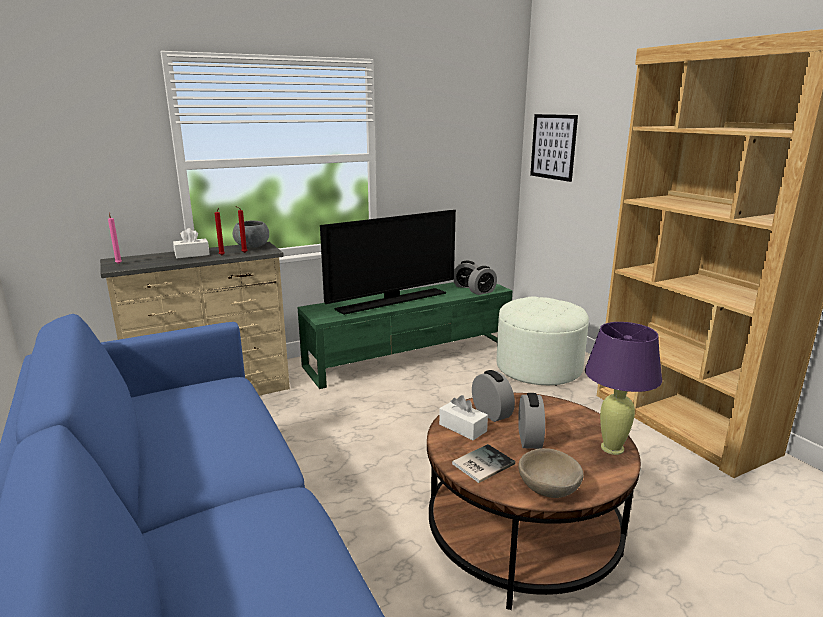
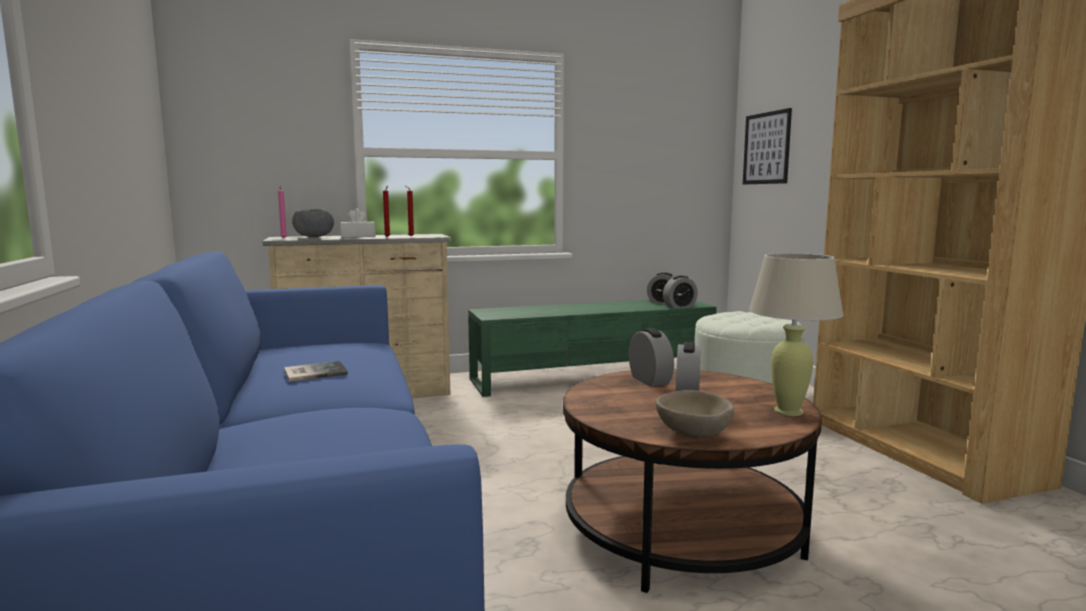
camera: 10 degrees right, 10 degrees down
(252, 247) = (422, 235): grey bowl -> grey bowl (314, 236)
(392, 301) = (573, 309): television -> none
(462, 428) = (610, 388): white tissue box -> none
(481, 464) = (620, 412): book -> book (313, 372)
(612, 448) = (788, 411): purple table lamp -> beige table lamp

